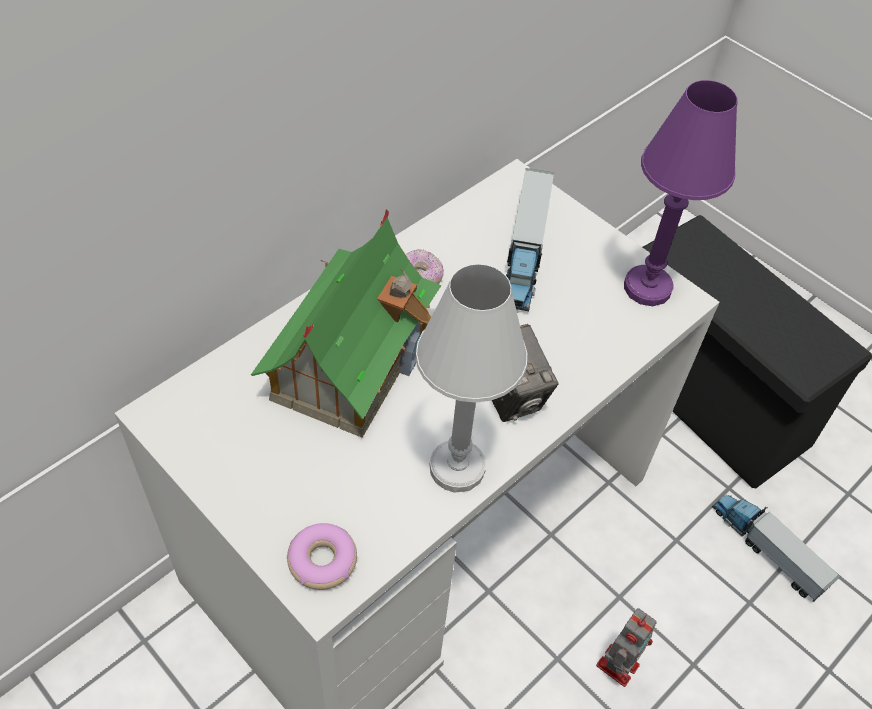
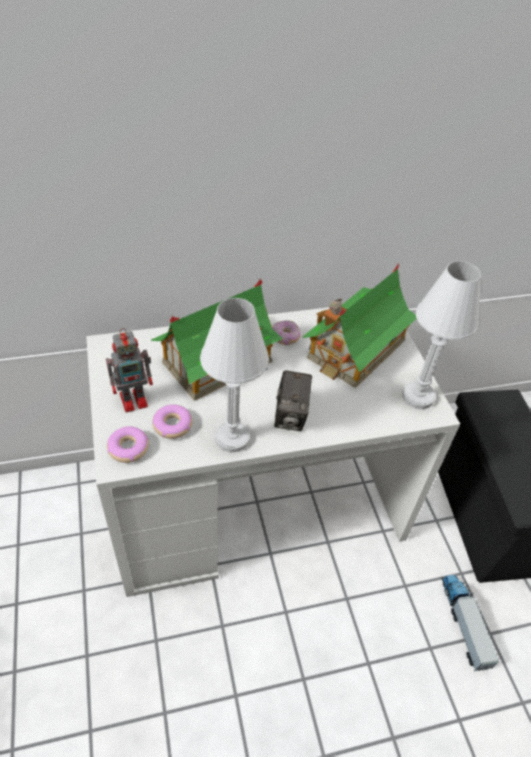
camera: 30 degrees right, 5 degrees down
(360, 492) = (172, 425): none -> donut
(525, 253) = (356, 349): toy truck -> toy house
(619, 663) = (321, 635): toy robot -> toy robot (135, 399)
(647, 288) = (418, 397): purple table lamp -> white table lamp

